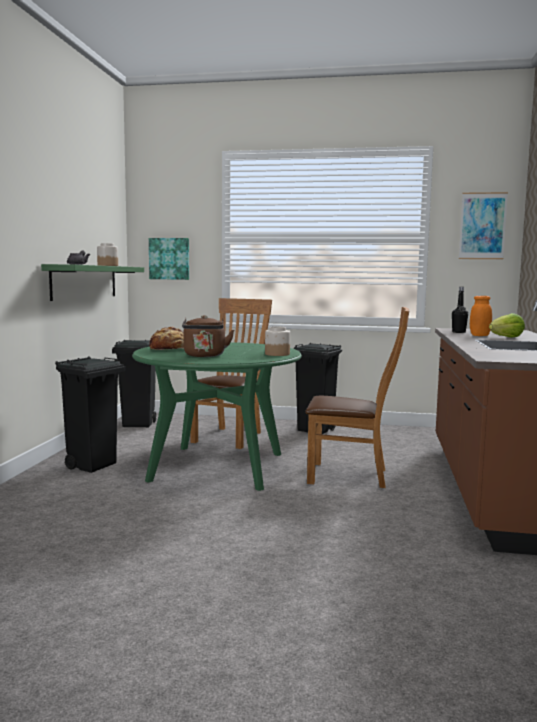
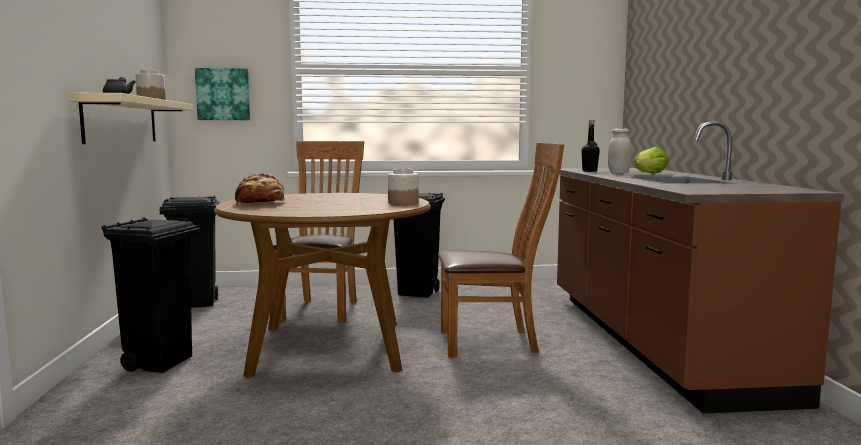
camera: 15 degrees left, 0 degrees up
(85, 282) = (121, 121): green shelf -> beige shelf
(204, 356) = (317, 208): brown kettle -> none
(217, 467) = (328, 347): green dining table -> brown dining table
(480, 335) = (618, 173): orange jar -> white jar
(482, 226) = (585, 58): picture -> none

